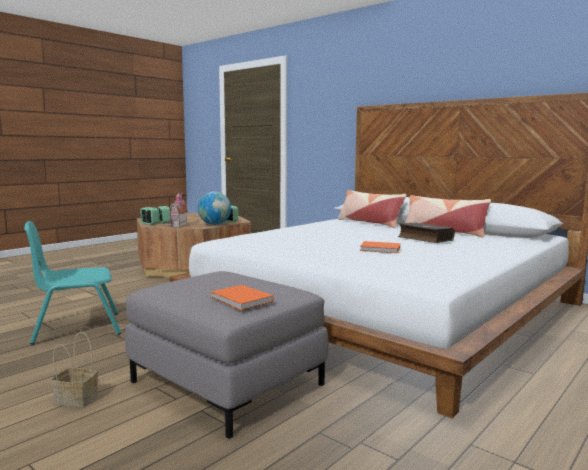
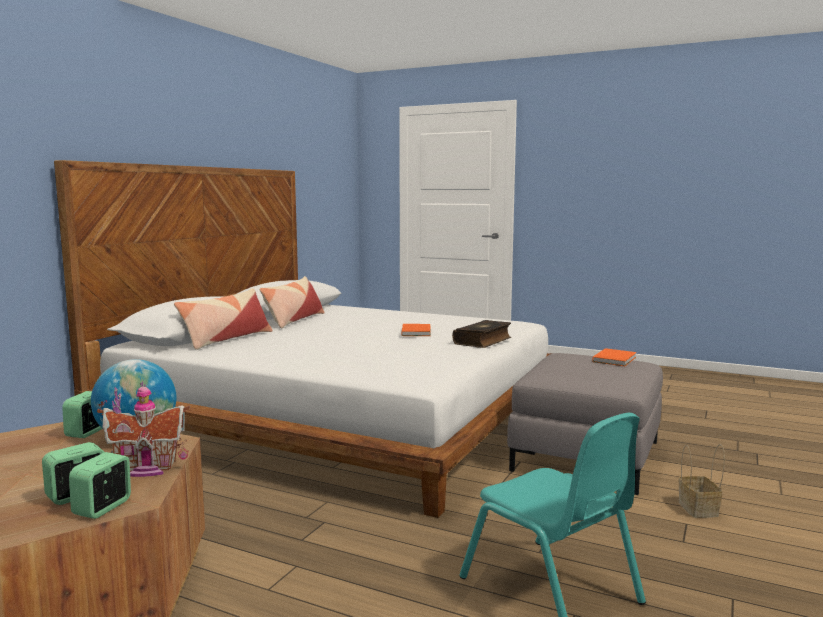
camera: 105 degrees left, 0 degrees up
(424, 239) = (356, 322): book -> book (483, 341)

